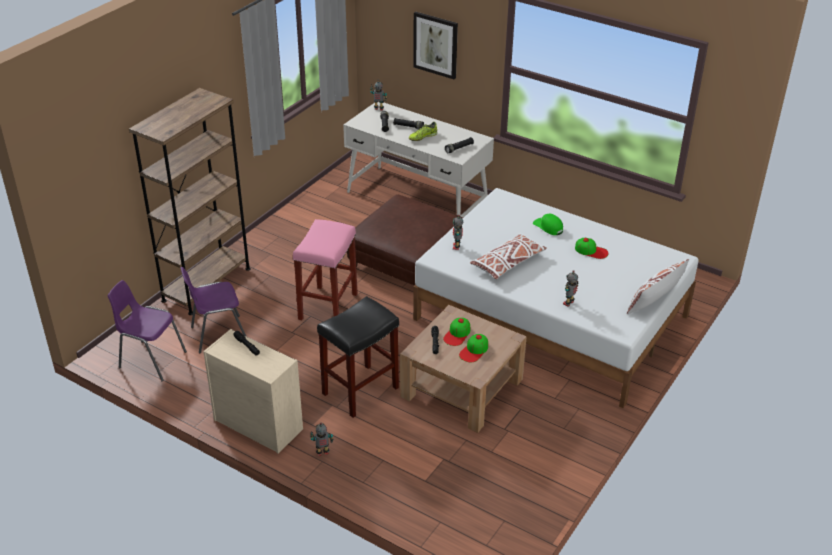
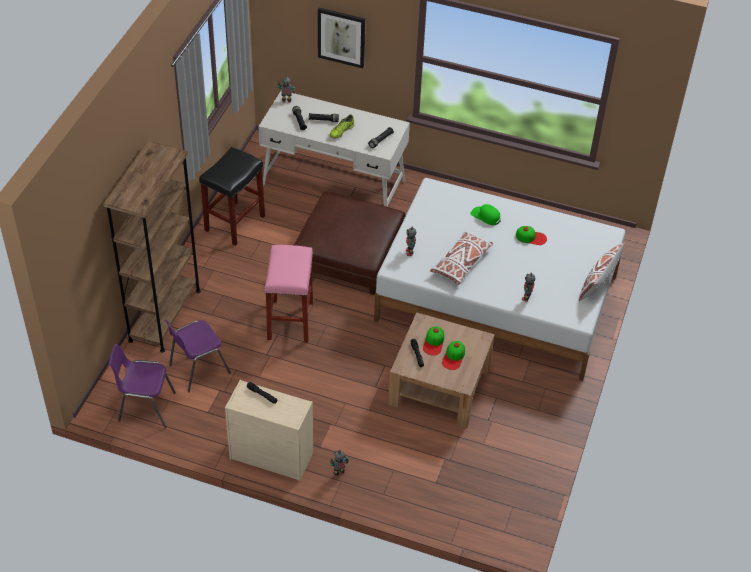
camera: 15 degrees left, 10 degrees up
(361, 390) = (351, 404): black stool -> black stool (235, 222)

